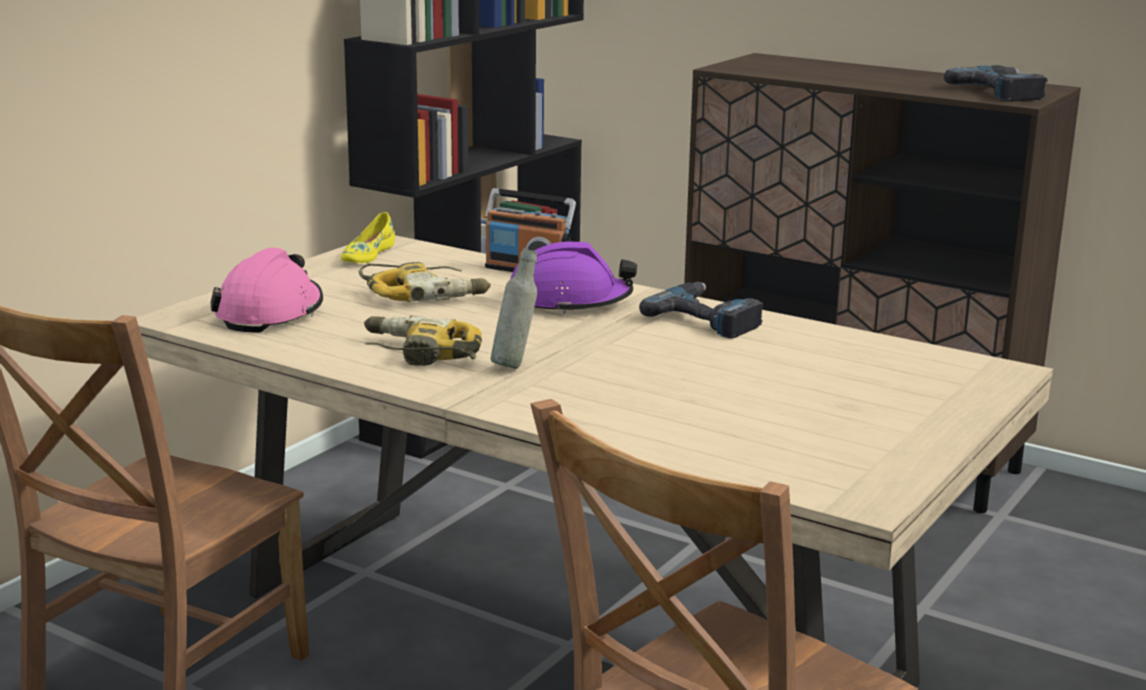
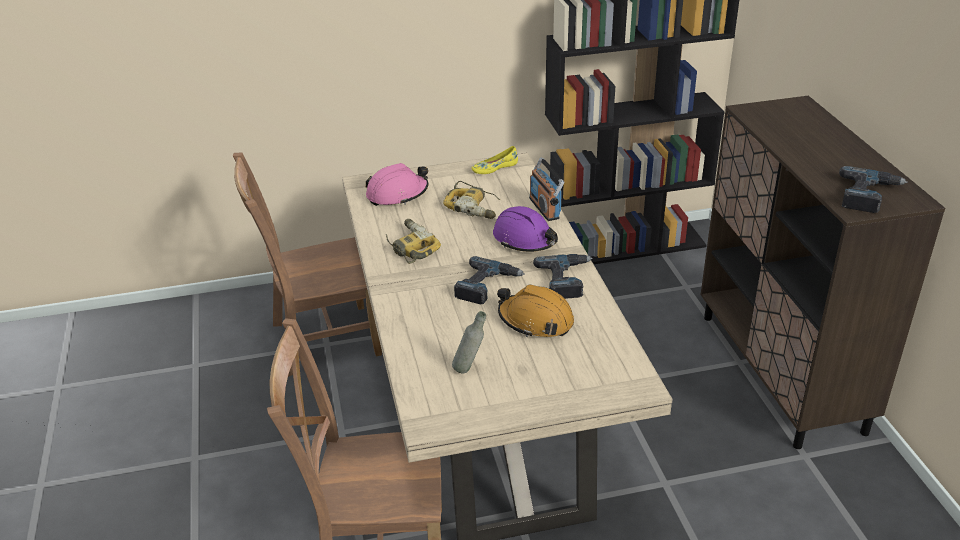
camera: 45 degrees right, 15 degrees up
(515, 365) = (434, 272): grey bottle -> grey bottle (469, 369)
(621, 354) = (487, 286): none -> power drill
(758, 362) = (535, 321): none -> orange hard hat

